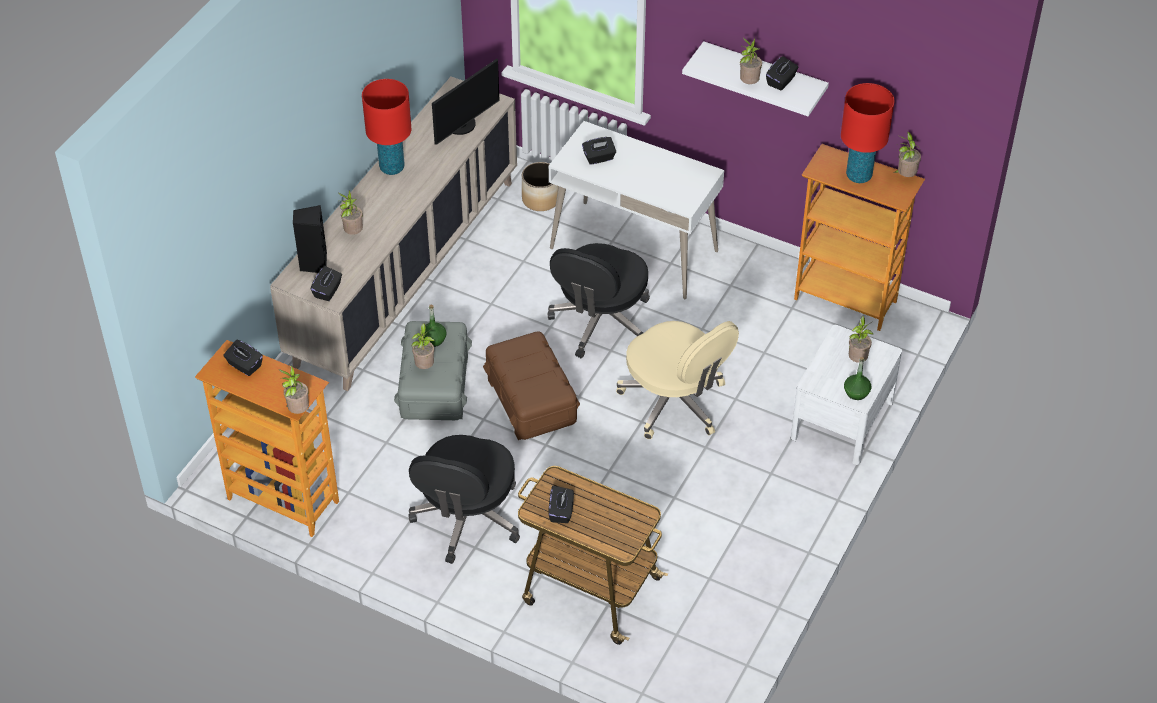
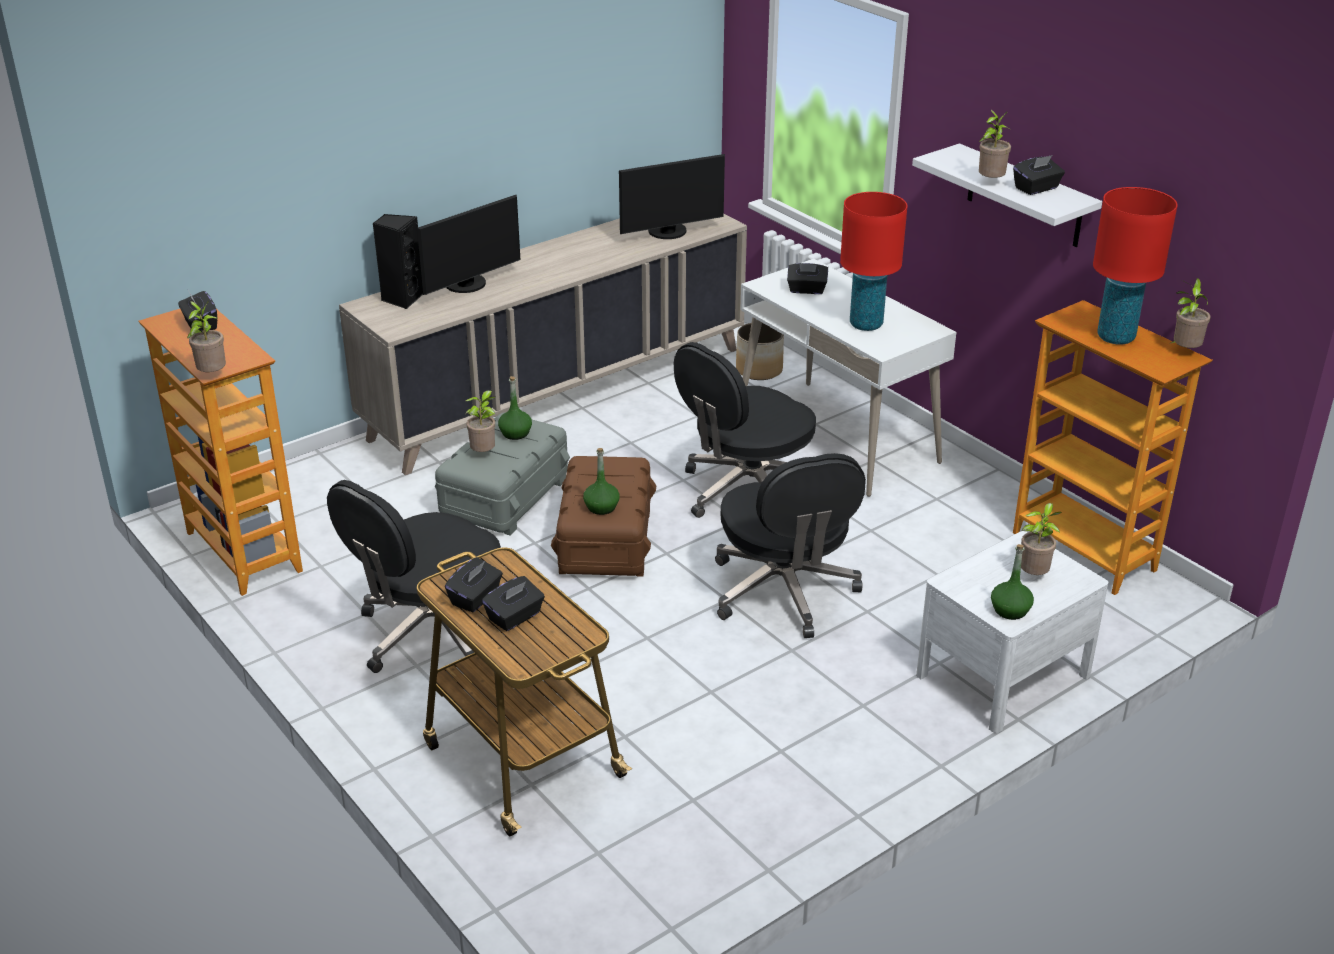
camera: 25 degrees right, 15 degrees down
(327, 291) = (394, 323): black tissue box -> black tissue box (515, 617)
(352, 233) = (468, 285): potted plant -> monitor
(392, 168) = (561, 247): red table lamp -> red table lamp (866, 325)
(539, 387) = (601, 507): none -> green bottle
(675, 402) = (784, 592): beige office chair -> black office chair

